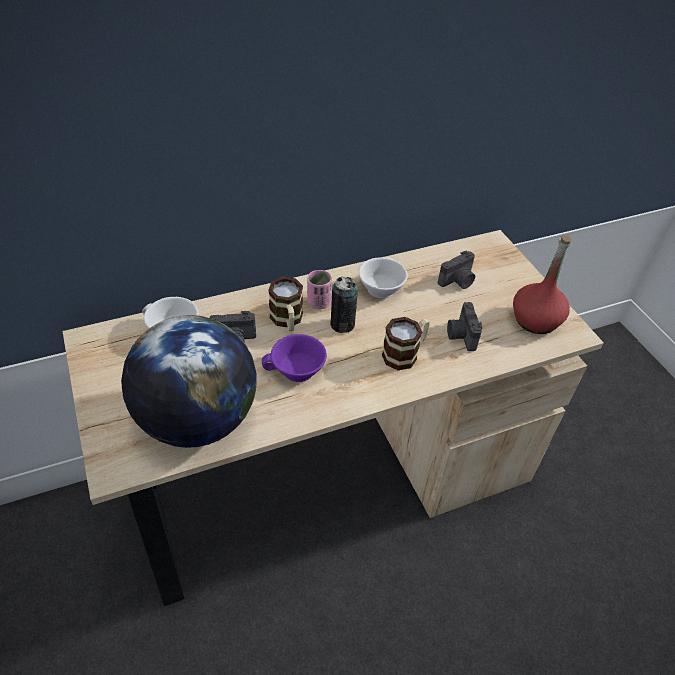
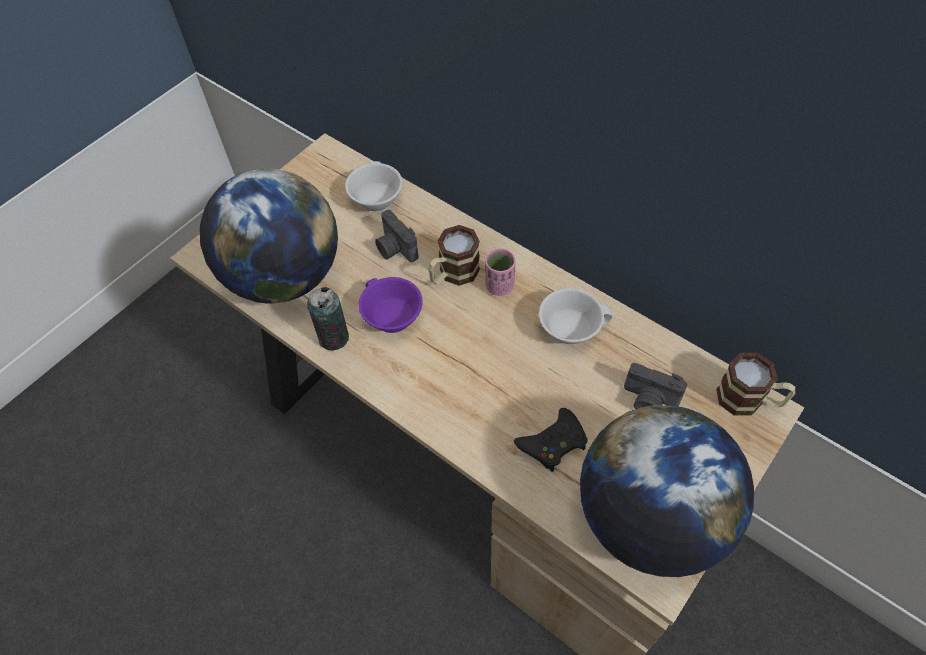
camera: 65 degrees right, 10 degrees up
(342, 324) = (483, 322): can -> can (334, 338)
(405, 353) = (482, 399): mug -> mug (749, 400)
(460, 335) = (553, 443): camera -> black game controller
(536, 320) = (649, 518): red bottle -> globe

